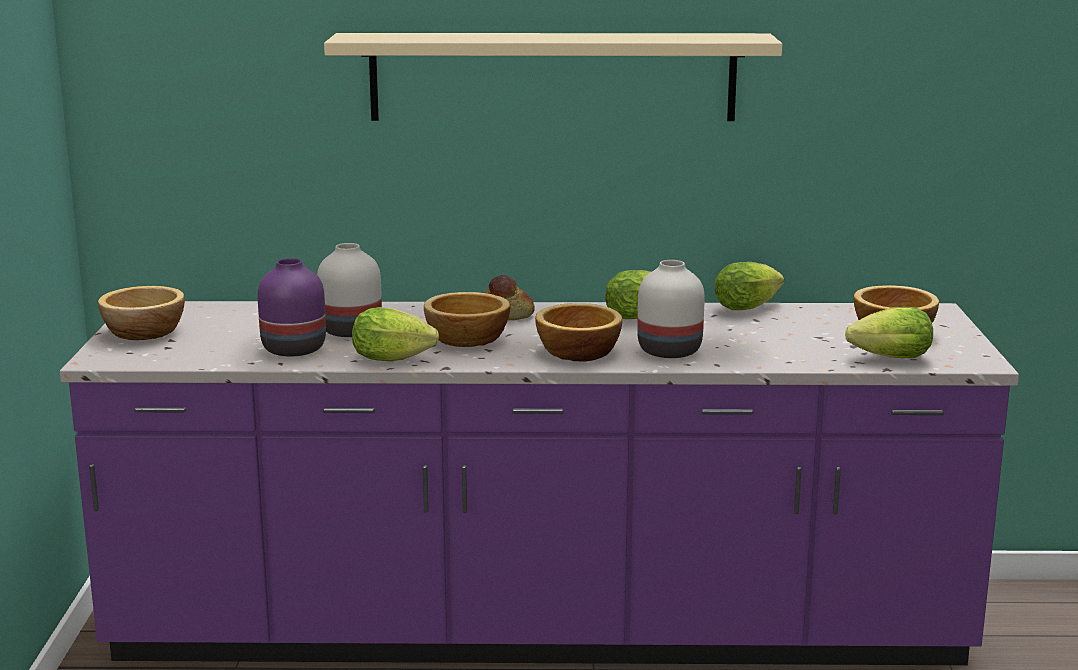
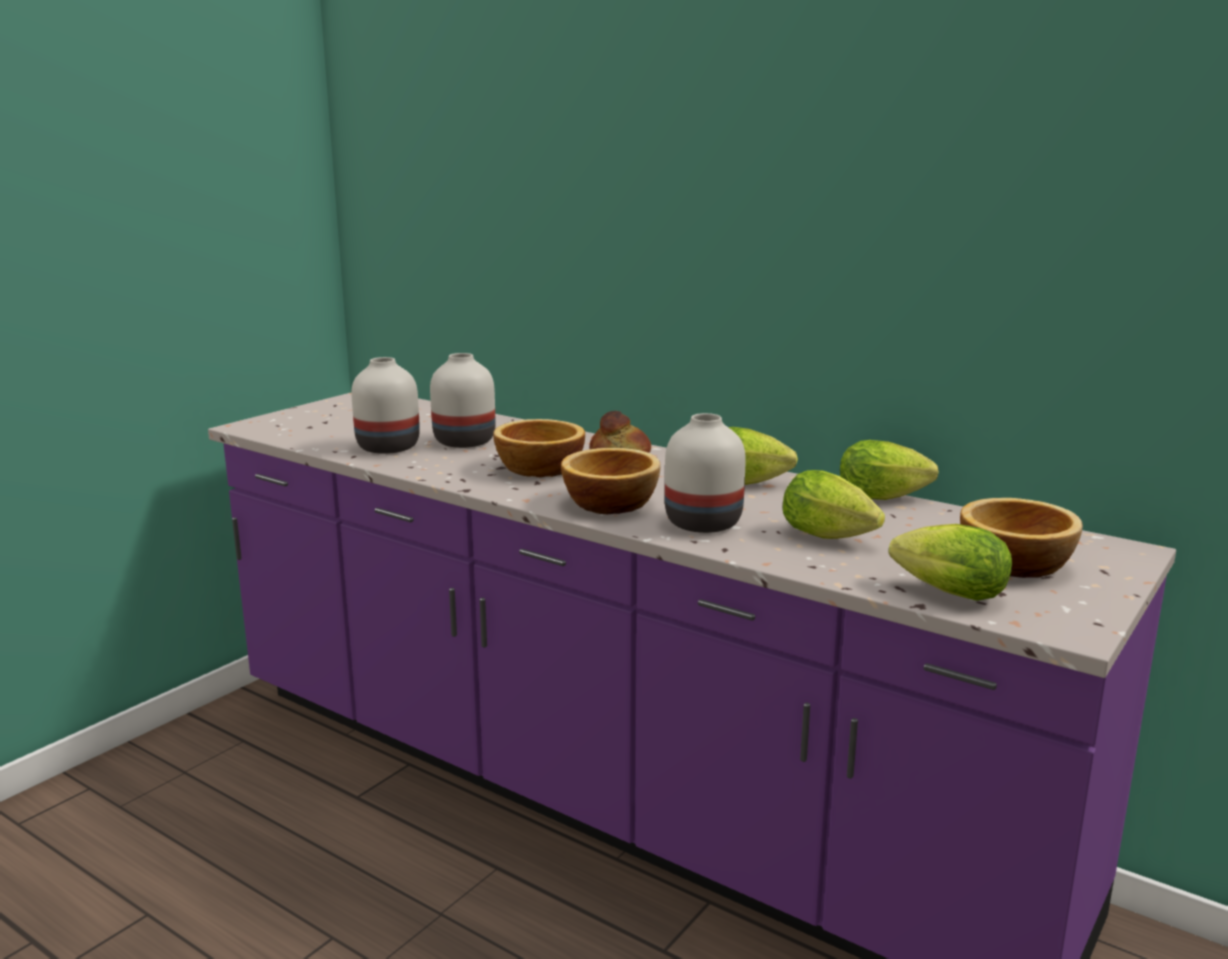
camera: 35 degrees right, 0 degrees up
(146, 332) = (322, 413): bowl -> none
(292, 349) = (387, 447): purple vase -> white vase
(397, 359) = (443, 473): lettuce -> lettuce (833, 538)
(552, 77) = (703, 200): beige shelf -> none

